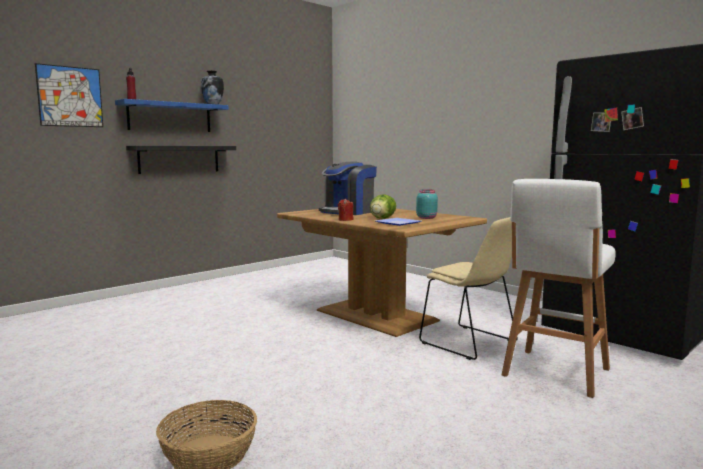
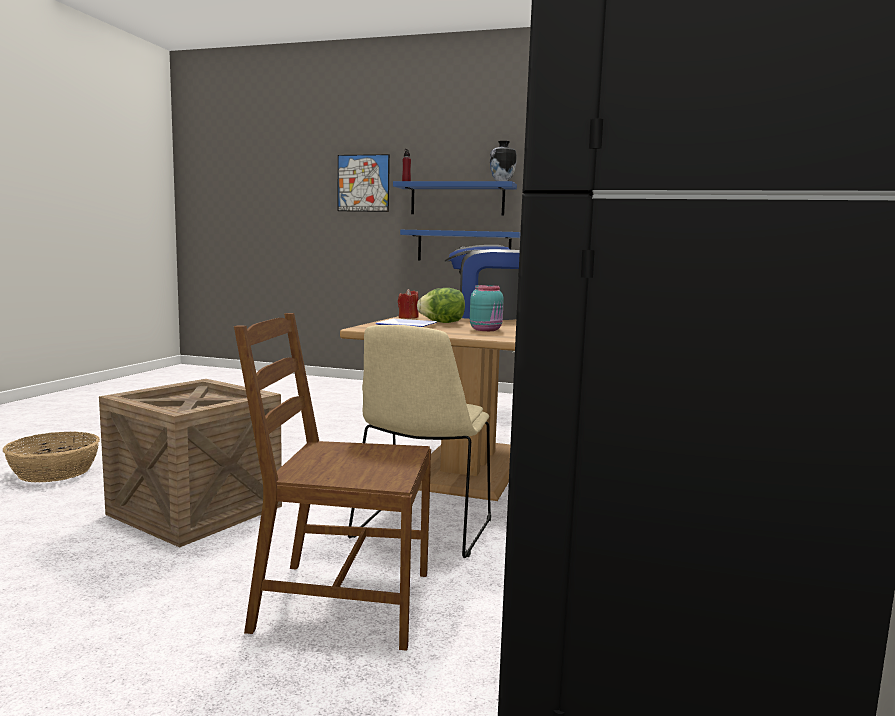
camera: 60 degrees right, 0 degrees up
(179, 159) = (464, 246): black shelf -> blue shelf
(387, 397) = (196, 510): none -> crate
(554, 373) = (341, 602): white stool -> brown chair

